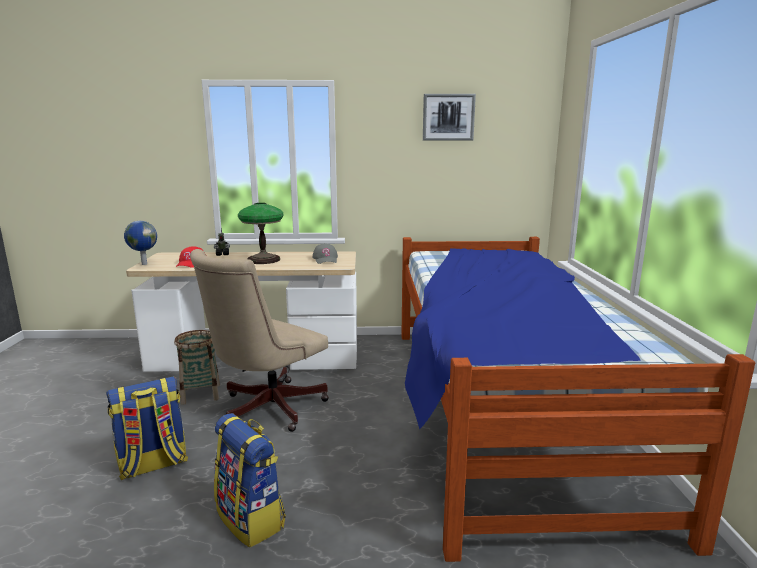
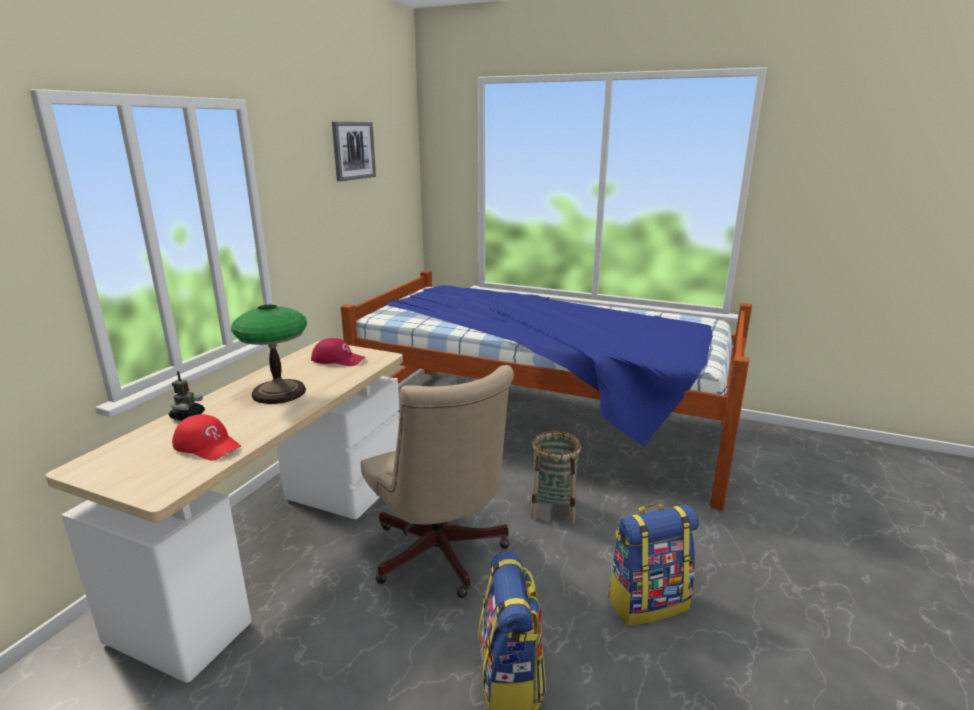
camera: 65 degrees left, 5 degrees up
(144, 264) = (133, 491): globe -> none
(201, 394) = (346, 614): basket -> basket (553, 508)
(326, 259) = (338, 359): grey cap -> red cap

